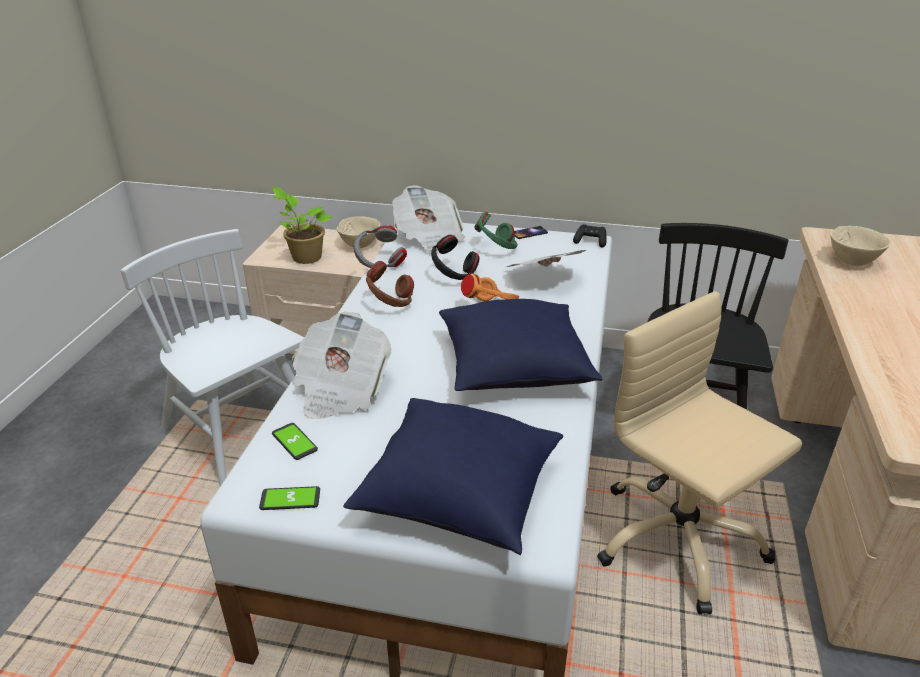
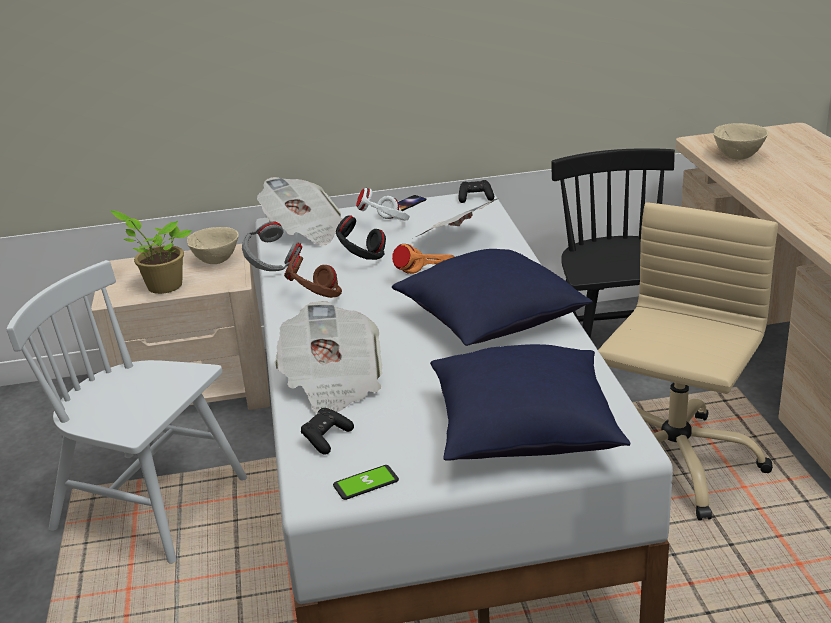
camera: 20 degrees left, 5 degrees down
(294, 442) = (326, 438): phone -> black game controller
(497, 249) = (386, 225): green headphones -> white headphones
(677, 540) = (673, 462): beige office chair -> beige office chair turned 90 degrees clockwise

